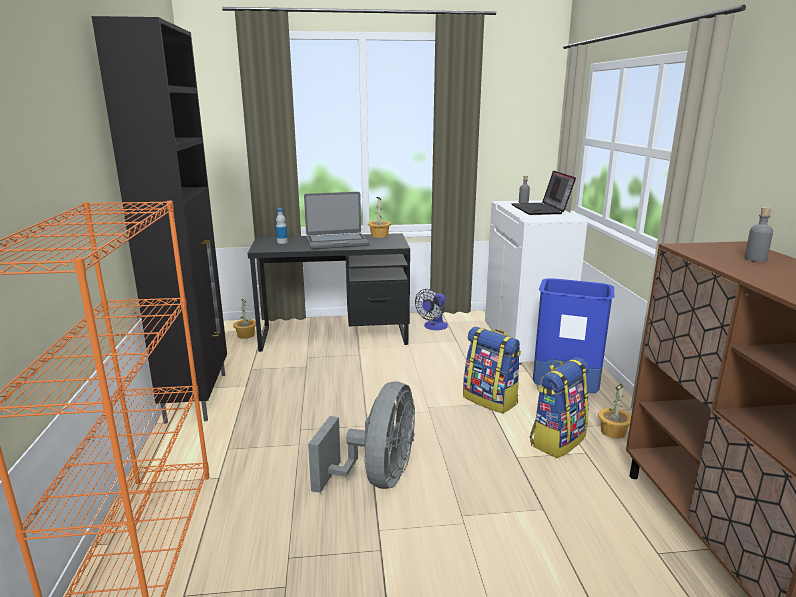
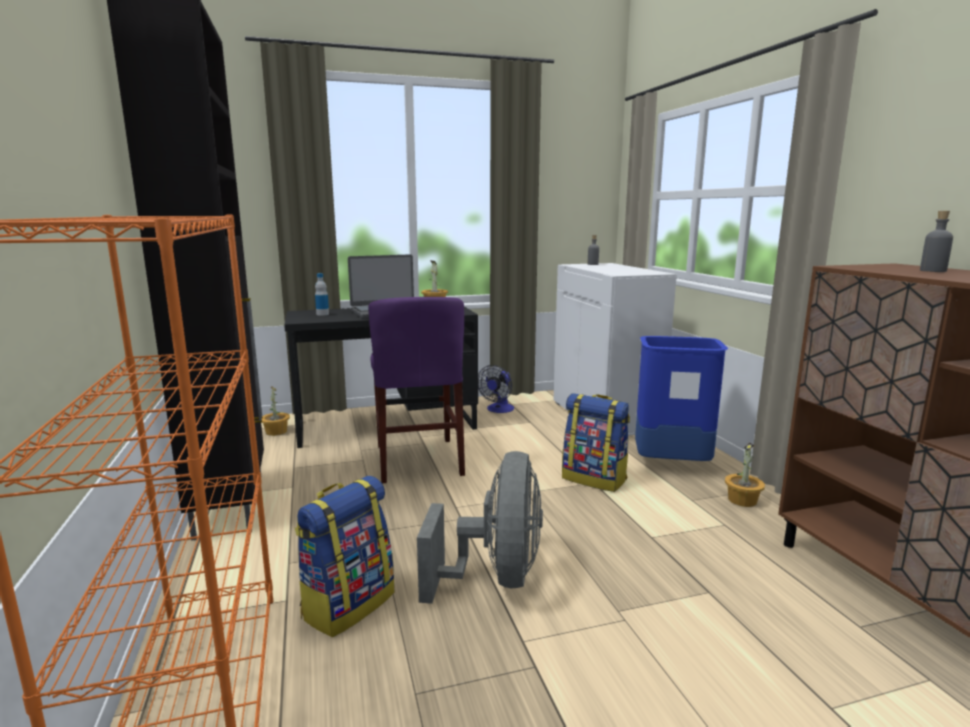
camera: 10 degrees left, 5 degrees down
(350, 370) = (418, 459): none -> purple chair
(541, 210) = (618, 268): laptop -> none
(557, 440) = (687, 514): backpack -> backpack (348, 604)

